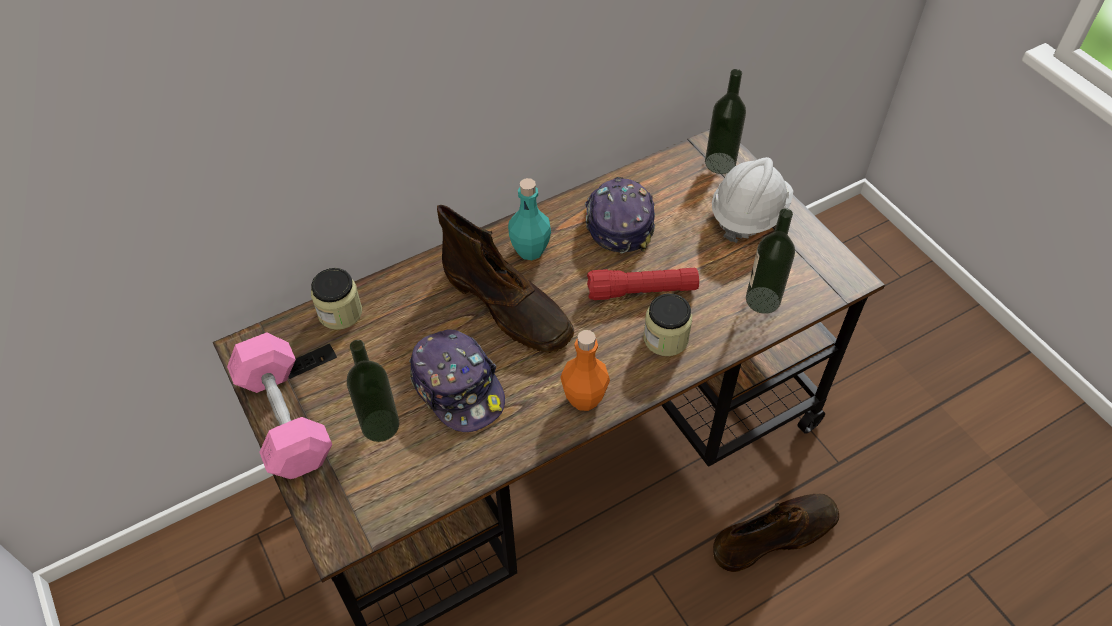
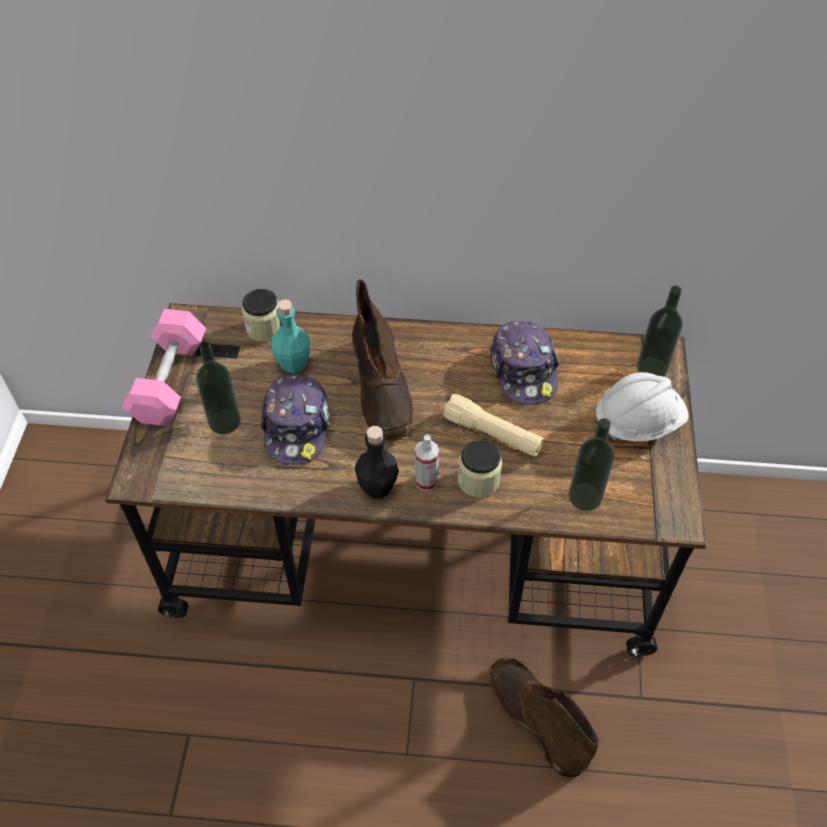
camera: 35 degrees right, 0 degrees up
(530, 250) = (435, 356): turquoise bottle -> turquoise bottle (293, 364)
(584, 398) = (377, 487): orange bottle -> black bottle
(619, 221) = (523, 370): cap -> cap turned 135 degrees clockwise
(622, 366) = (426, 481): none -> spray bottle
(642, 291) = (492, 434): red flashlight -> beige flashlight
(775, 535) = (536, 717): brown boot -> brown boot turned 135 degrees counterclockwise

